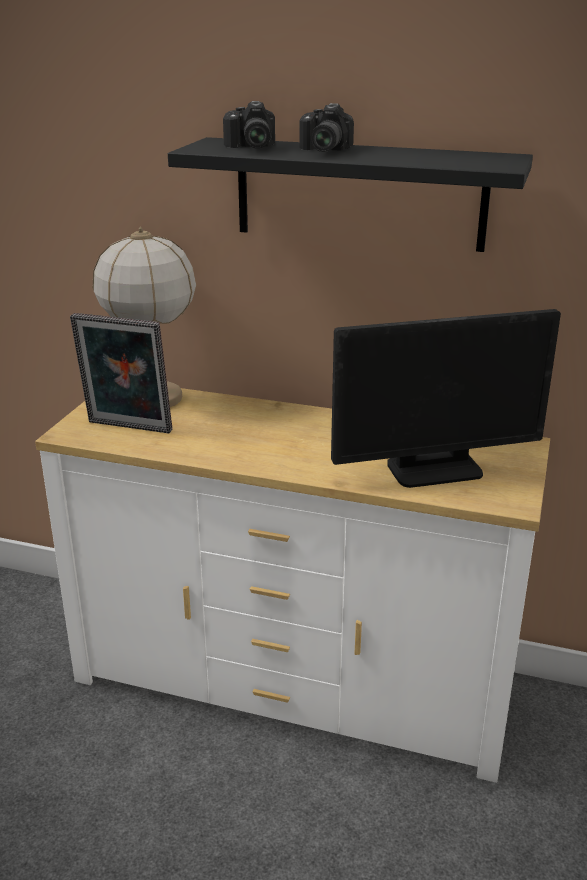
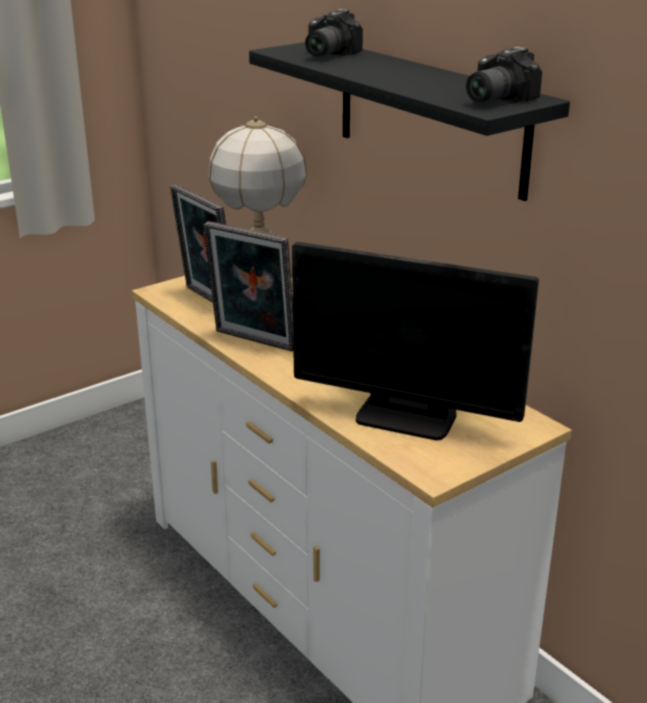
camera: 35 degrees right, 0 degrees up
(223, 451) = (252, 342): none -> picture frame
(321, 150) = (376, 66): camera -> camera (493, 99)

